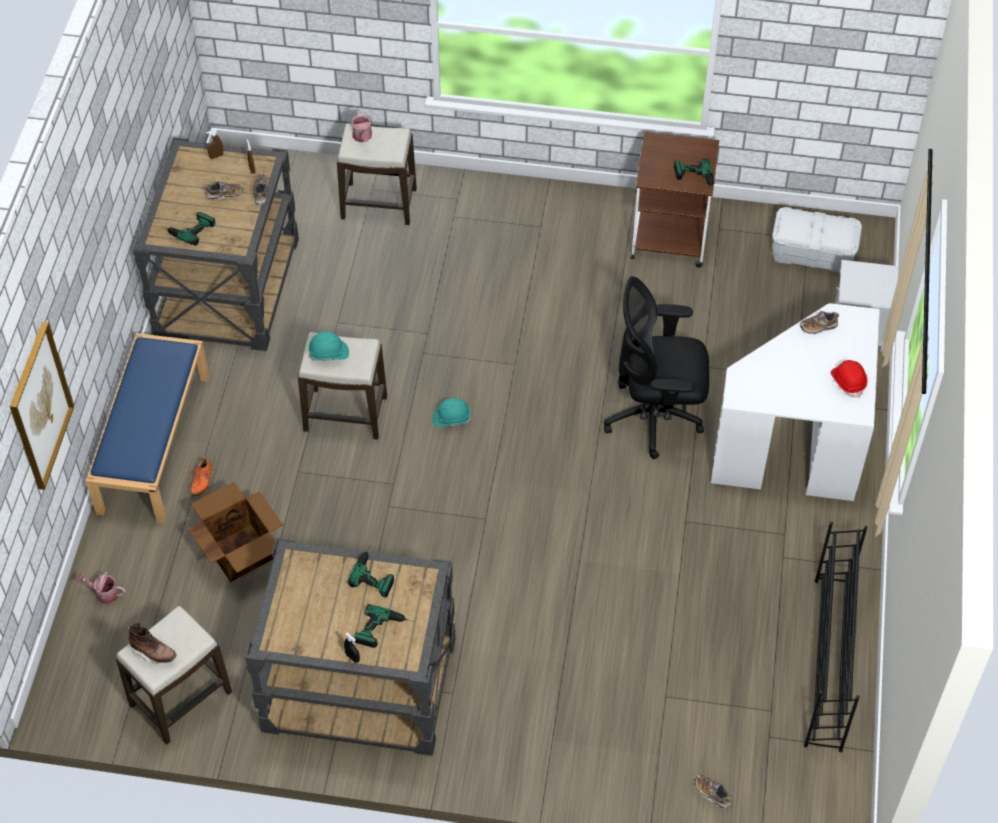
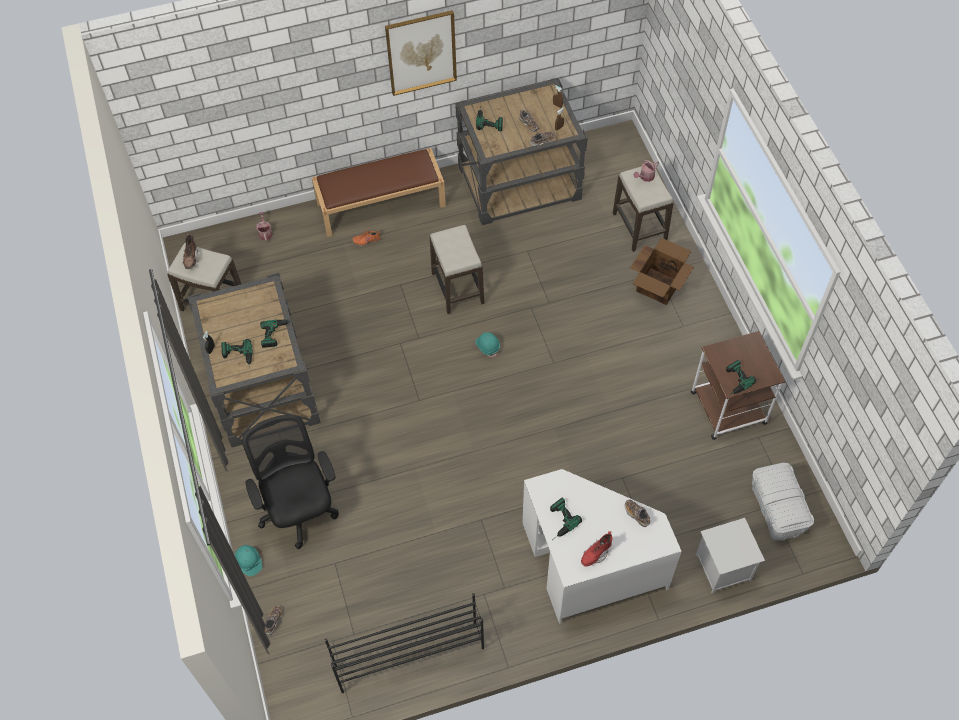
camera: 65 degrees right, 5 degrees up
(40, 406) = (276, 105): picture -> picture (421, 52)
(153, 442) = (381, 203): blue bench -> brown bench
(240, 551) = (327, 283): cardboard box -> cardboard box (658, 286)
(329, 353) = (453, 241): turquoise hard hat -> turquoise hard hat (248, 562)
(658, 415) = (561, 466): black office chair -> black office chair (301, 513)
(792, 398) = (558, 521): none -> power drill
(848, 382) = (596, 554): red hard hat -> red boot

